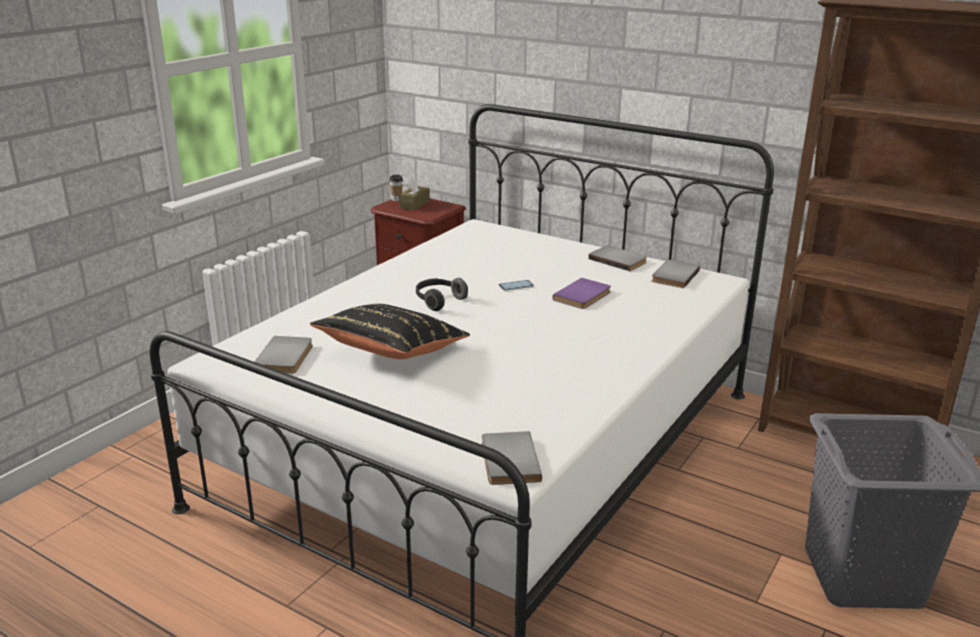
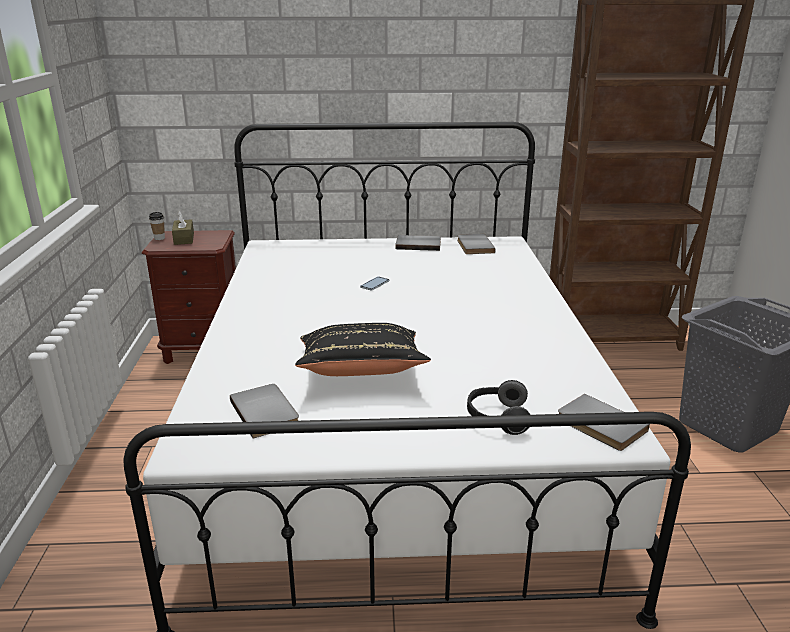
camera: 35 degrees left, 0 degrees up
(438, 301) = (330, 314): headphones -> headphones (497, 418)
(584, 296) = (438, 277): purple book -> none

